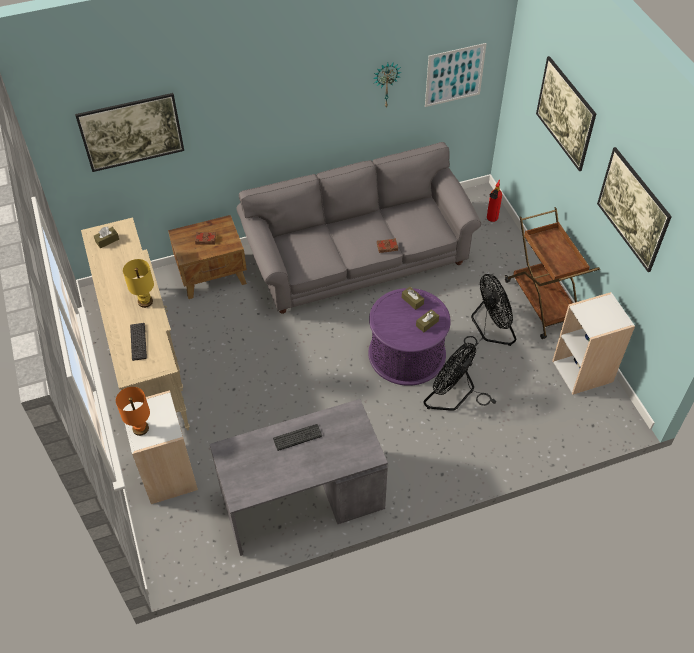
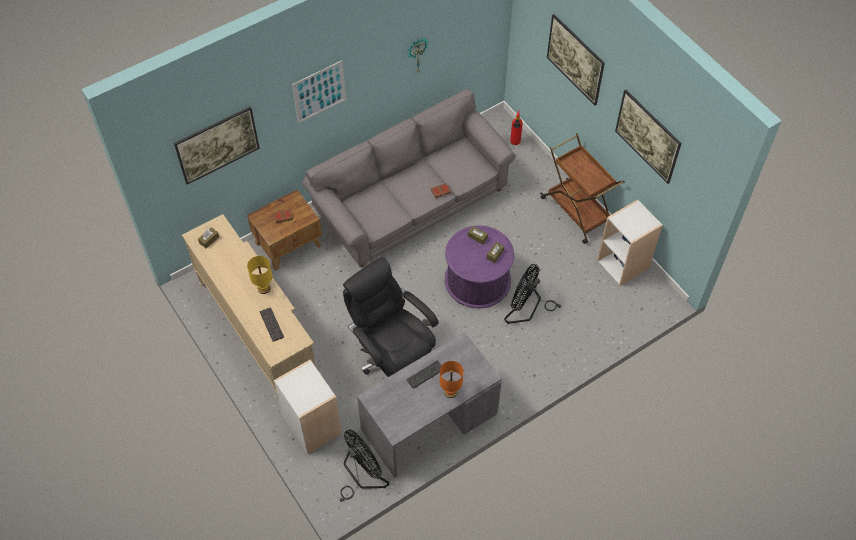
camera: 15 degrees left, 5 degrees up
(140, 429) = (298, 396): orange table lamp -> orange table lamp (450, 392)
(283, 417) = (392, 357): none -> black office chair
(454, 75) = (470, 33): picture -> picture (319, 91)
(486, 328) = (537, 243): black fan -> black fan (360, 473)

